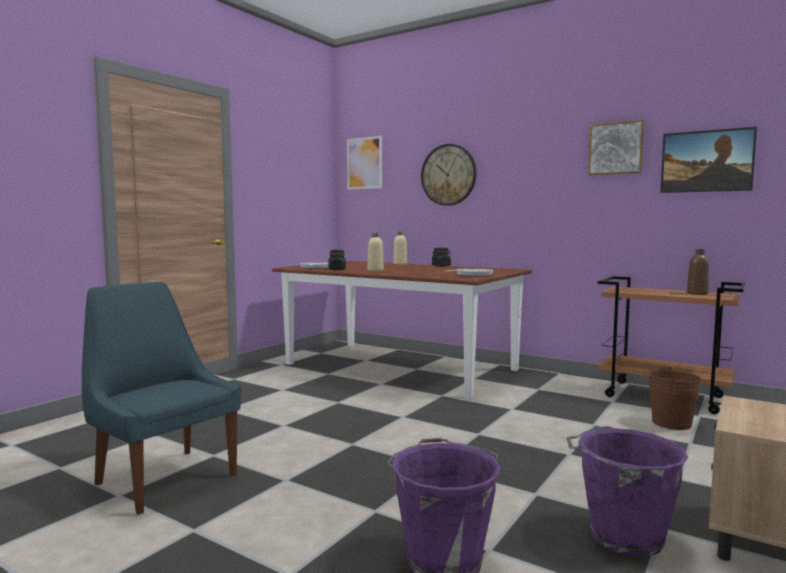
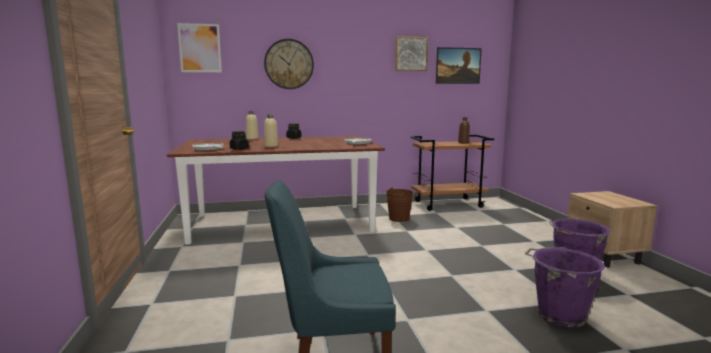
camera: 45 degrees left, 5 degrees up
(671, 423) = (478, 217): brown bucket -> brown bucket (399, 218)

